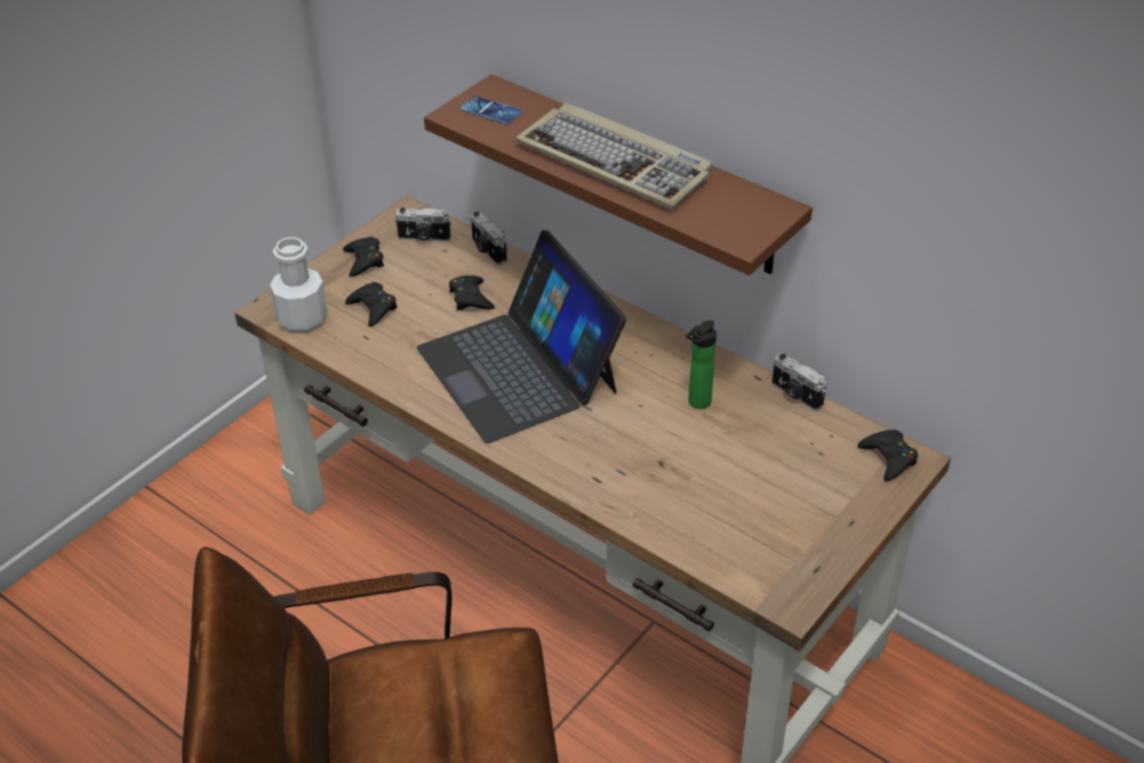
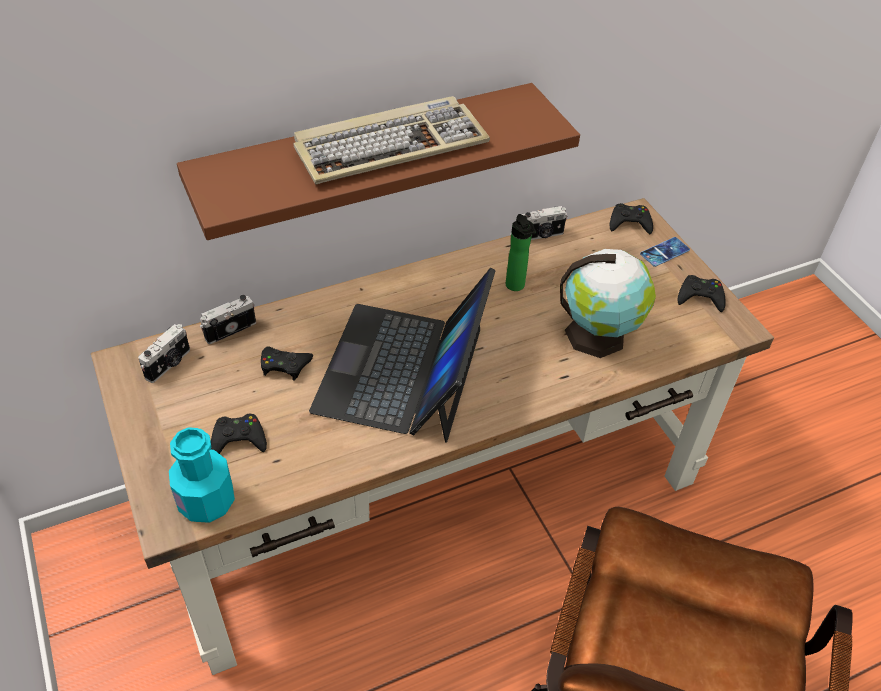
camera: 65 degrees left, 5 degrees up
(302, 318) = (207, 501): white bottle -> turquoise bottle
(364, 260) = (161, 420): black game controller -> black game controller (700, 297)
(487, 251) = (229, 329): camera -> camera turned 150 degrees clockwise
(491, 111) = (241, 183): phone -> phone (664, 252)
(519, 369) = (402, 371): laptop -> laptop turned 105 degrees clockwise
(678, 487) = (599, 335): none -> globe

